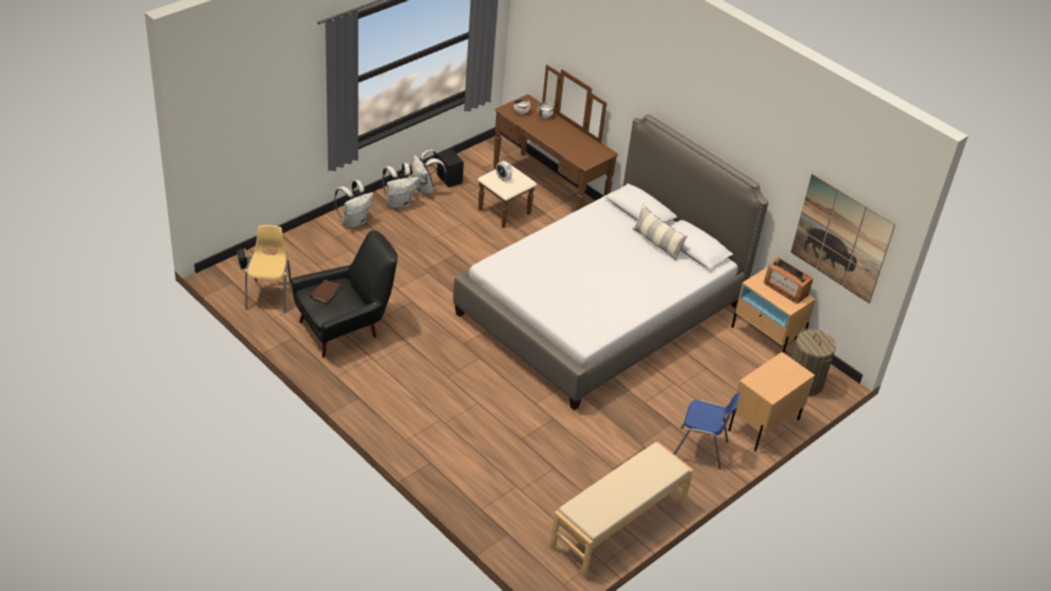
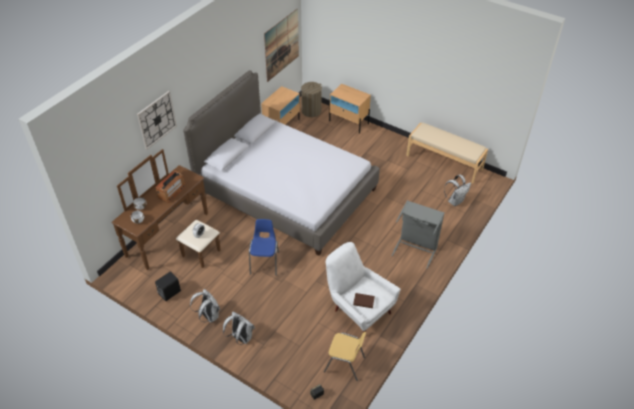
camera: 100 degrees left, 5 degrees up
(269, 295) = (345, 364): yellow chair -> yellow chair turned 150 degrees counterclockwise
(345, 328) = (358, 309): black armchair -> white armchair
(425, 190) = (187, 304): white backpack -> white backpack (455, 201)
(427, 420) = (416, 248): none -> grey laundry basket
(617, 63) = (156, 120): none -> wall clock
(656, 243) = (257, 146): pillow -> none
(701, 449) = (377, 141): blue chair -> blue chair (265, 263)
(785, 289) = (278, 96): radio -> radio (171, 192)

